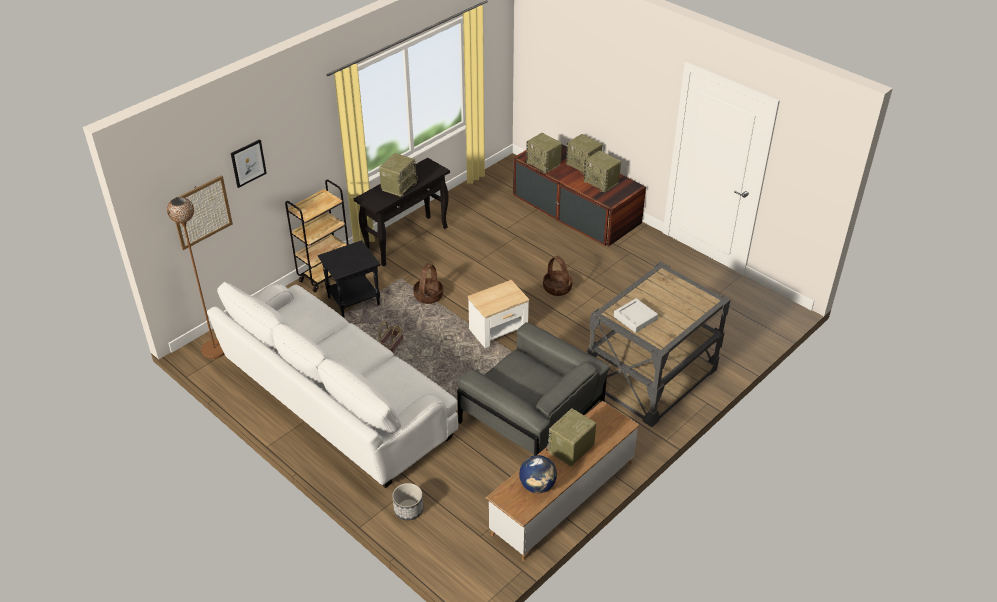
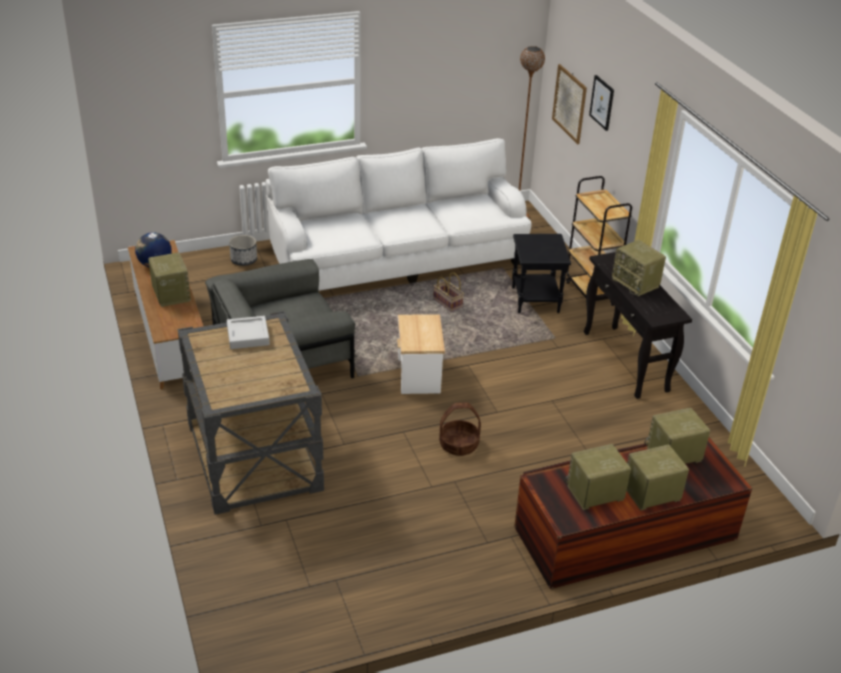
camera: 115 degrees right, 5 degrees down
(428, 296) = (511, 347): basket -> none

